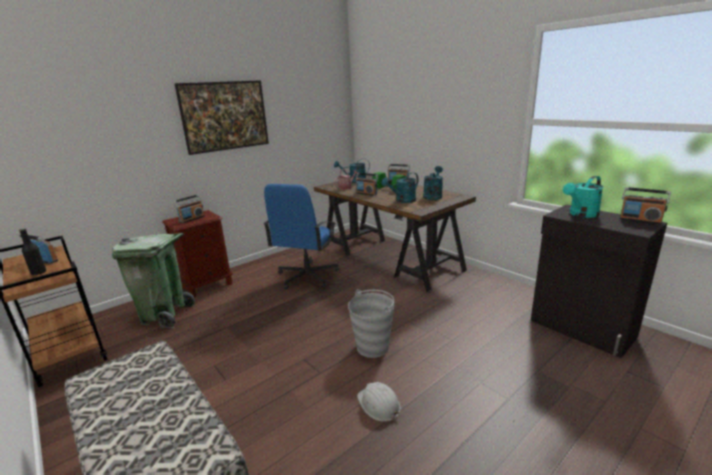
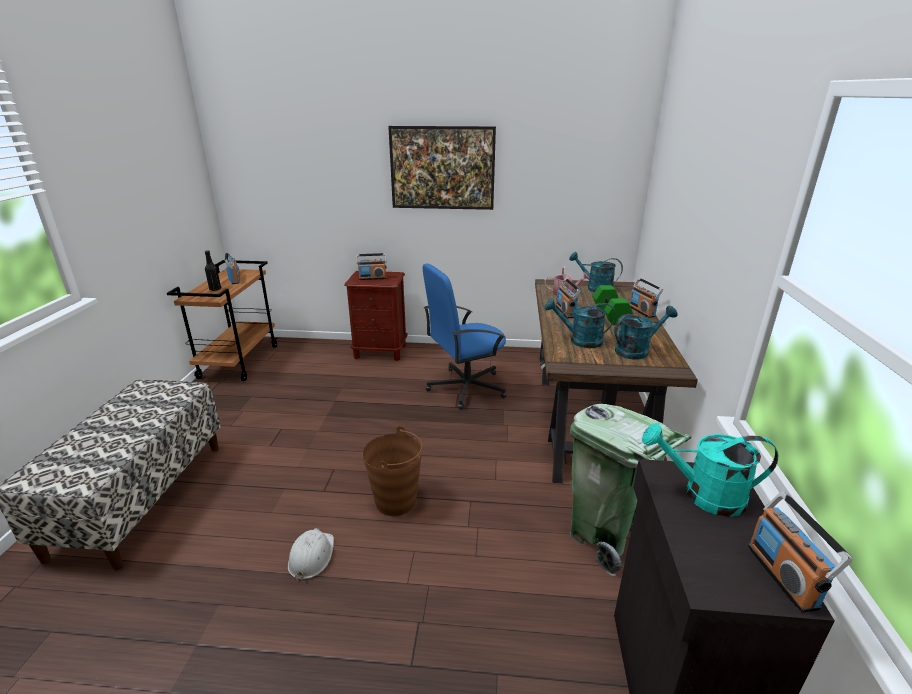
camera: 45 degrees right, 5 degrees up
(165, 315) = (318, 364): green trash can -> green trash can (607, 536)
(373, 347) = (396, 501): grey bucket -> brown bucket

